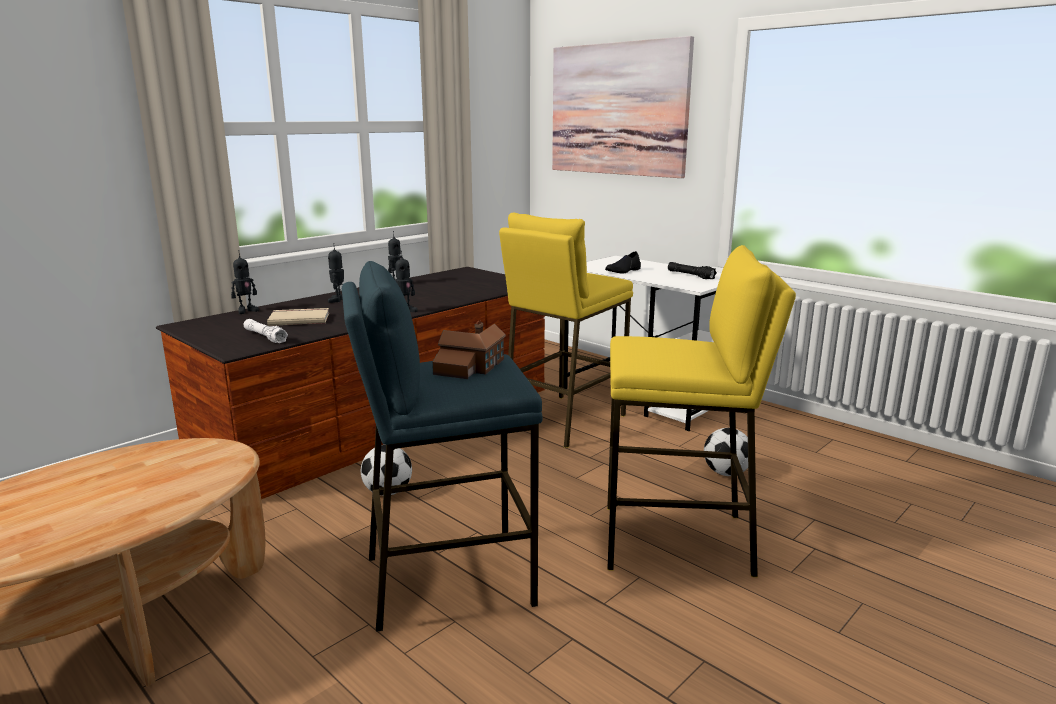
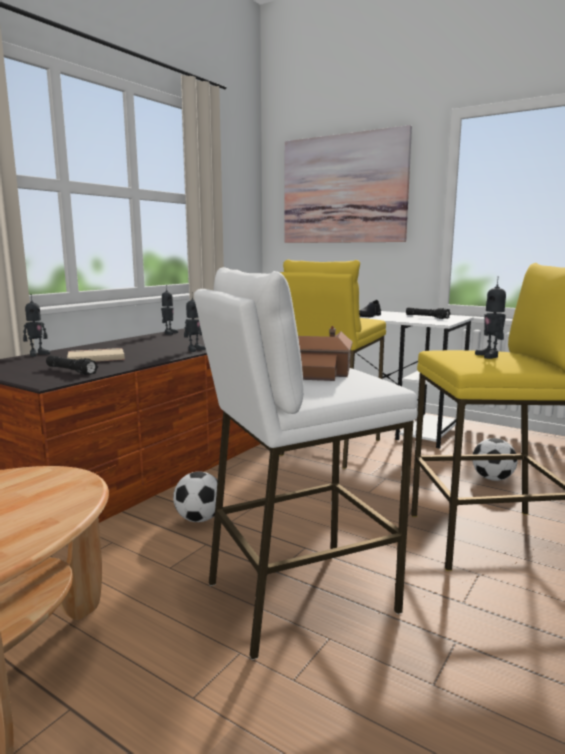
camera: 10 degrees left, 5 degrees down
(265, 337) = (71, 371): white flashlight -> black flashlight
(337, 300) = (123, 345): toy robot -> toy robot (490, 356)
(447, 579) = (299, 596): blue stool -> white stool

